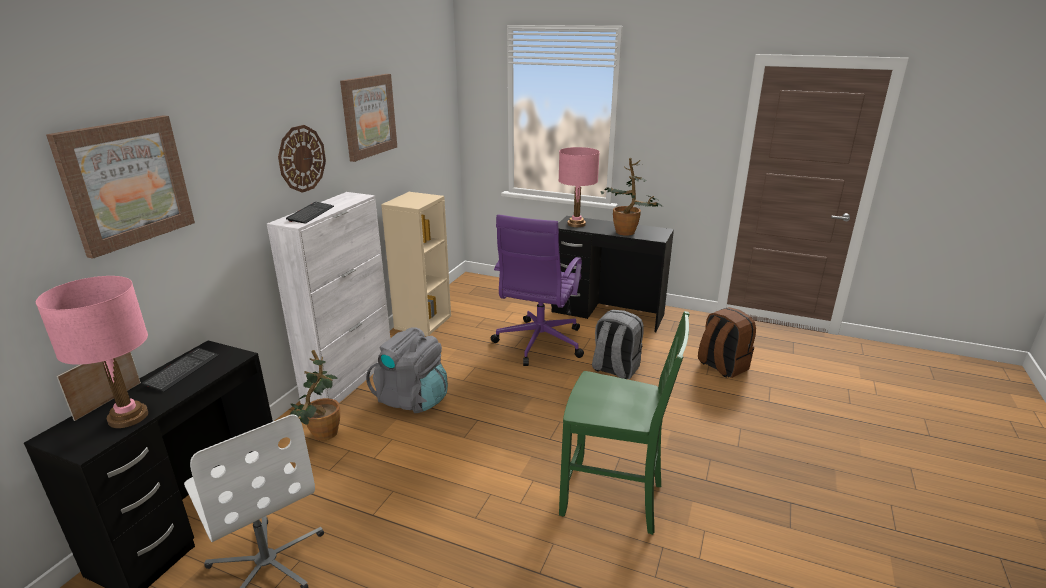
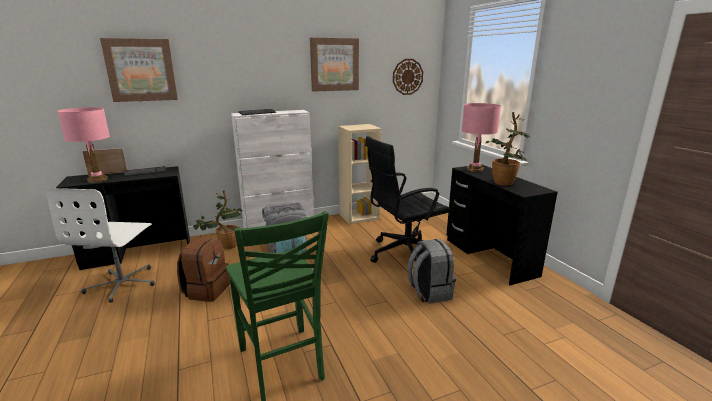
camera: 45 degrees right, 5 degrees down
(301, 158) = (268, 81): wall clock -> wall clock (407, 77)
(538, 344) = (403, 254): purple office chair -> black office chair
(722, 366) = (530, 337): brown backpack -> brown backpack (206, 290)

